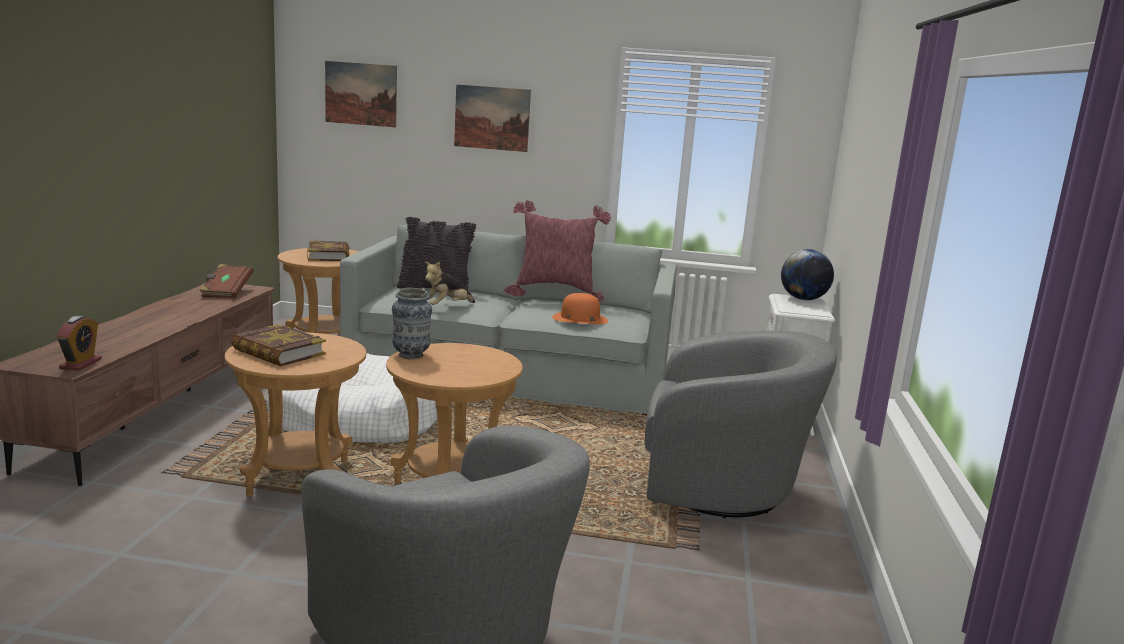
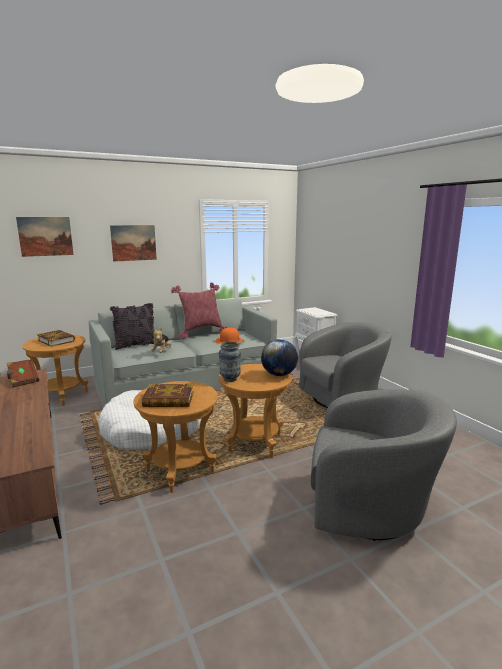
camera: 35 degrees left, 0 degrees up
(80, 364) = (35, 454): alarm clock -> none
(803, 299) = (312, 309): globe -> globe (279, 375)

